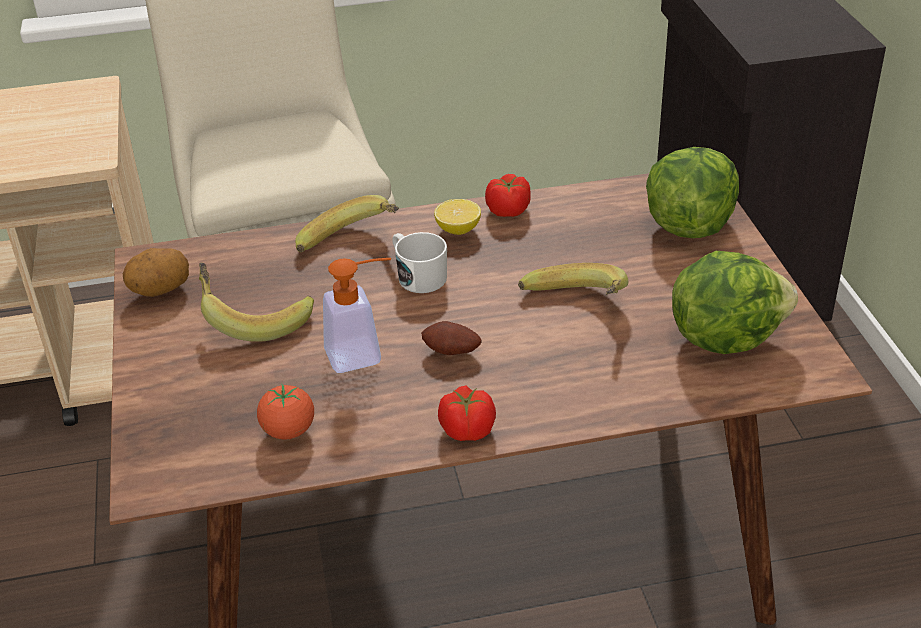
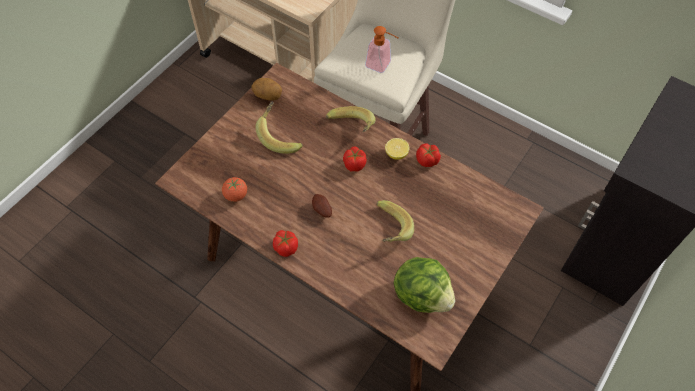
camera: 45 degrees right, 20 degrees up
(363, 353) = (295, 184): soap dispenser -> soap dispenser (382, 66)
(418, 276) = (354, 164): white mug -> tomato
(689, 225) = (486, 230): lettuce -> none

